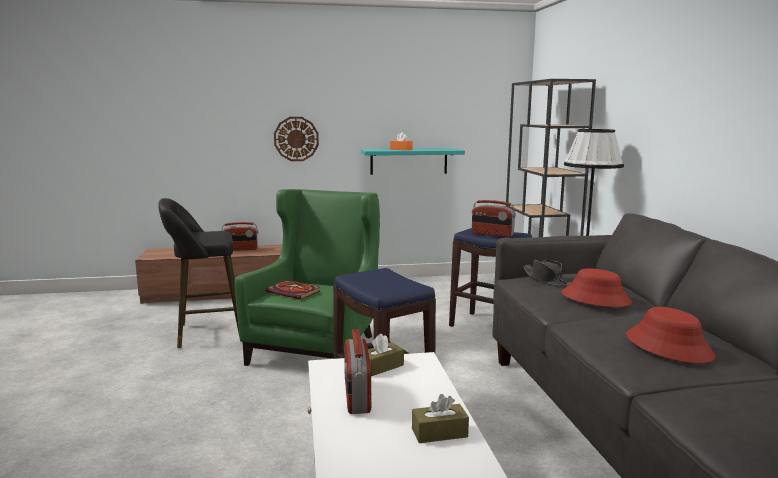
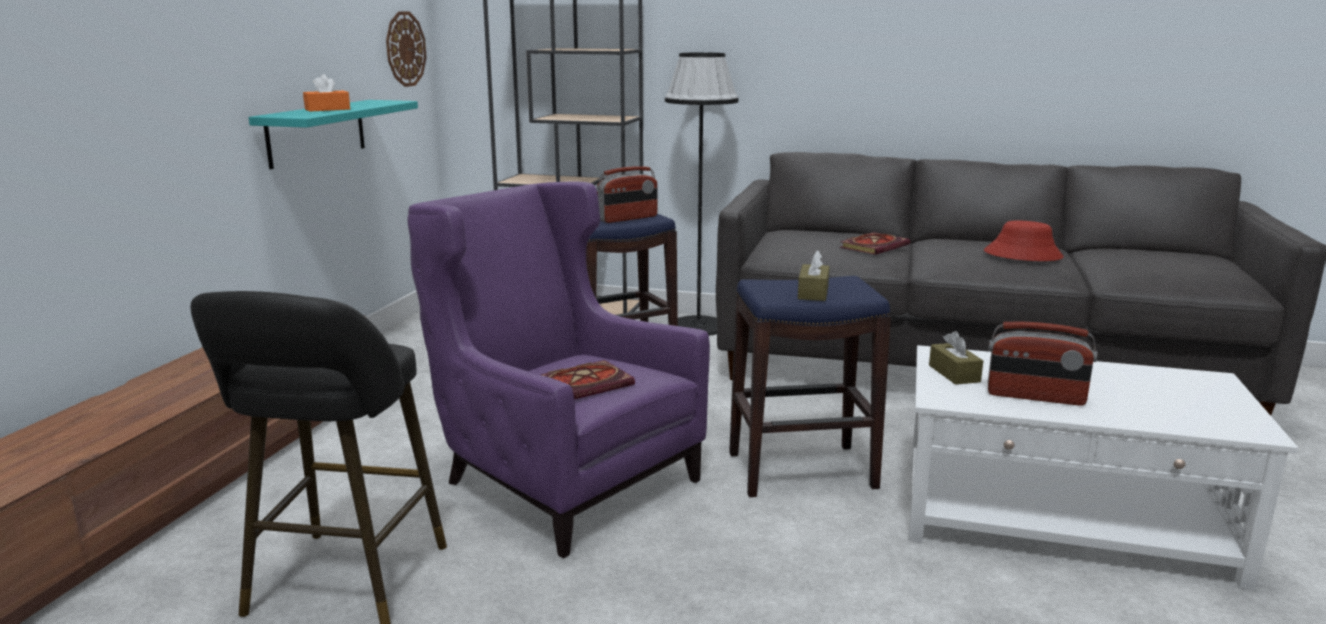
camera: 65 degrees left, 5 degrees up
(240, 249) = (108, 410): radio -> none
(296, 139) = (134, 106): wall clock -> wall clock (405, 49)
(318, 348) = (561, 480): green armchair -> purple armchair
(439, 433) = (1124, 377): brown tissue box -> brown tissue box (813, 292)
(546, 279) = (792, 247): black hat -> none
(595, 298) = (874, 246): red hat -> book

